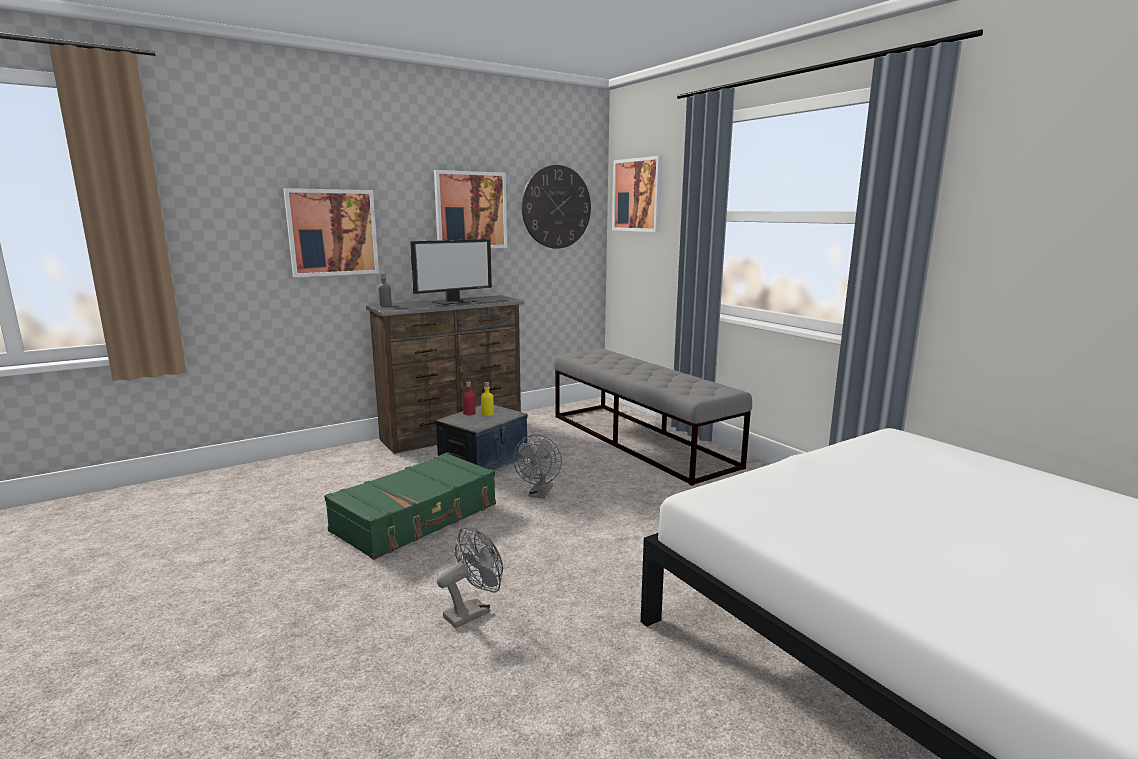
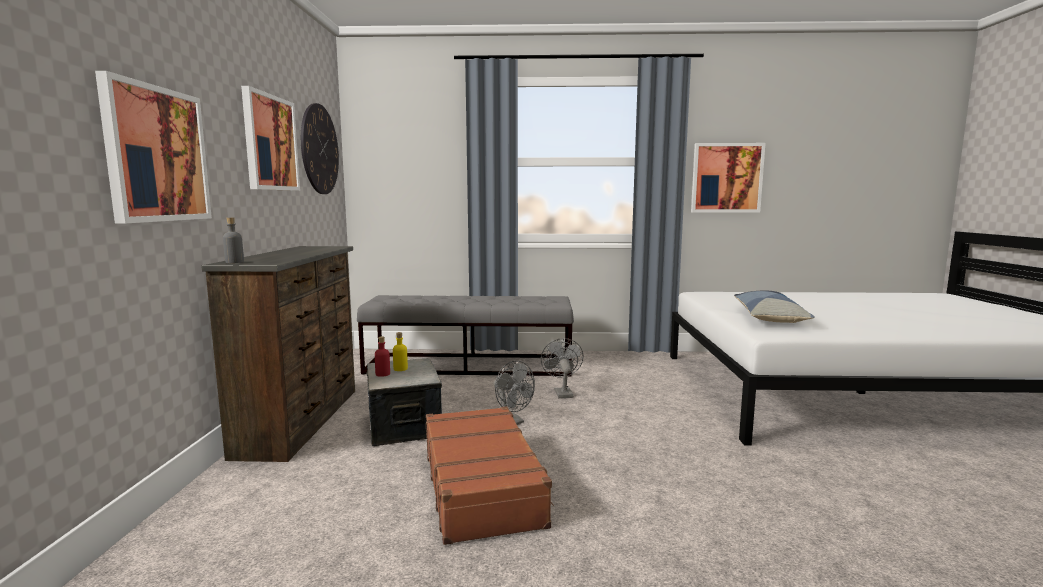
camera: 55 degrees left, 5 degrees down
(417, 518) = (482, 485): green suitcase -> brown suitcase
(454, 301) = (293, 252): monitor -> none
(473, 612) = (691, 500): grey fan -> grey fan (562, 392)
(637, 195) = (392, 143): picture -> picture (726, 178)
(814, 489) = (769, 317): none -> pillow

